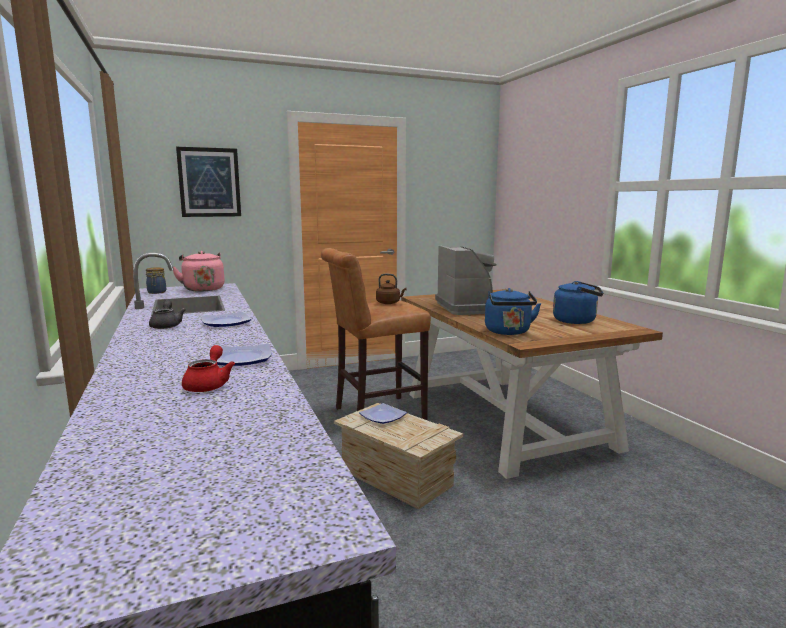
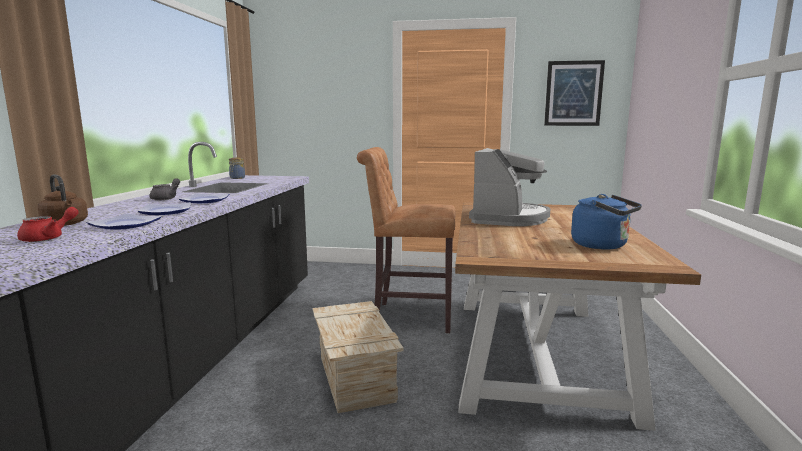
camera: 30 degrees right, 0 degrees up
(203, 289) = (272, 178): pink kettle -> none
(209, 182) = (324, 90): picture -> picture (573, 93)
(382, 417) = (353, 314): plate -> plate (165, 212)
(389, 303) = (426, 205): brown kettle -> brown kettle (66, 224)
(508, 332) = (487, 245): blue kettle -> none

